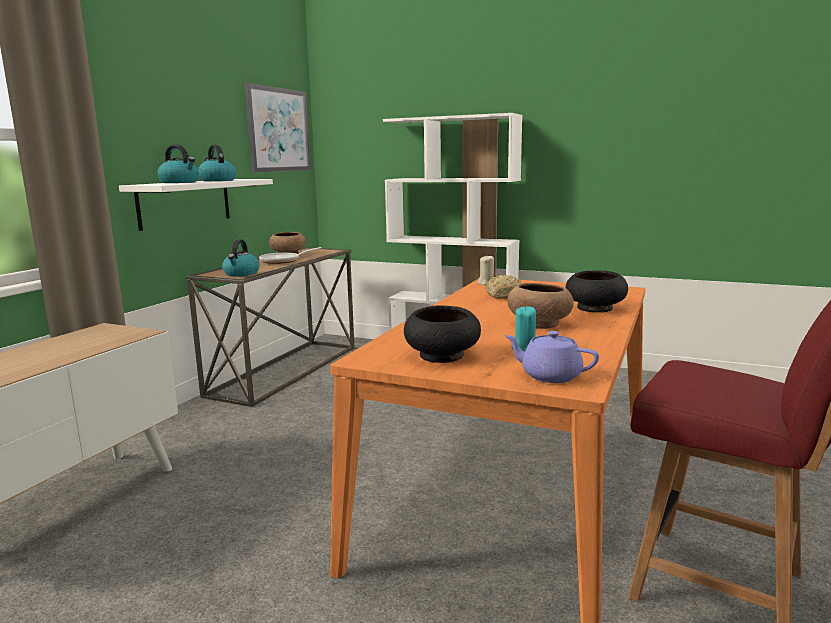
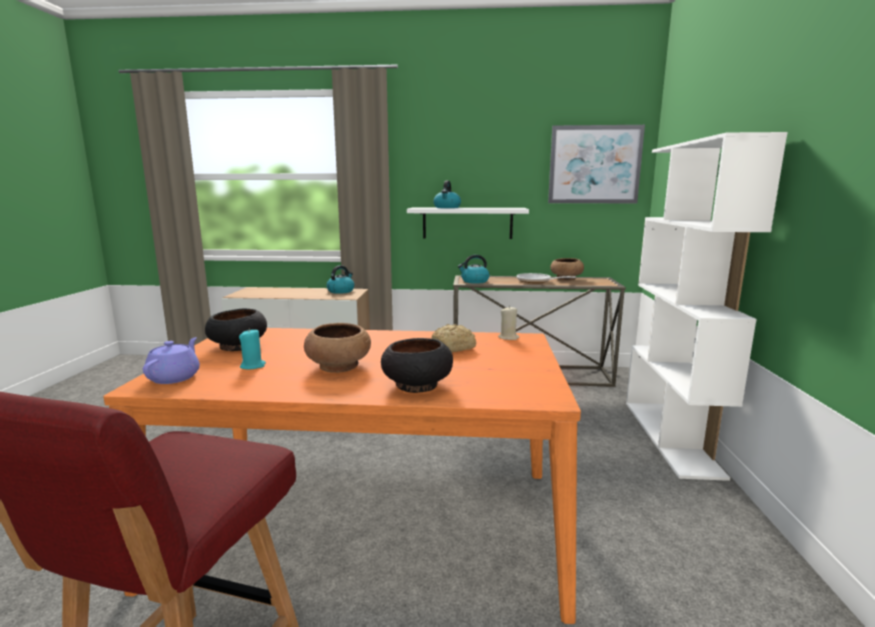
camera: 70 degrees right, 0 degrees up
(217, 180) = (480, 208): kettle -> kettle (341, 291)

